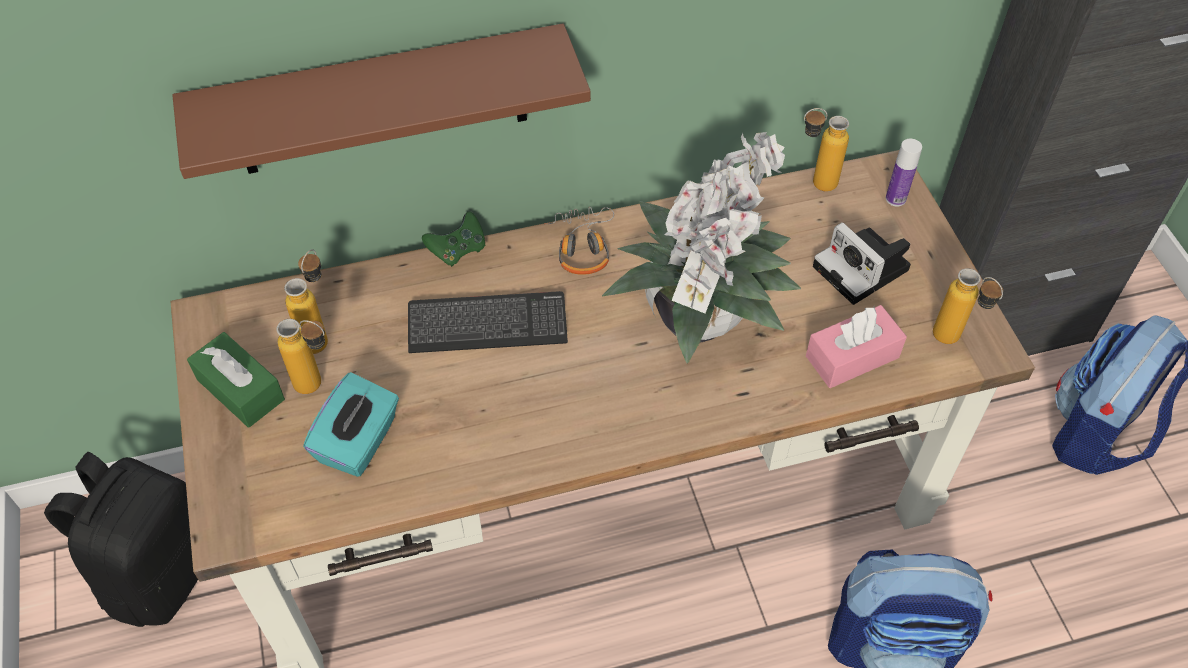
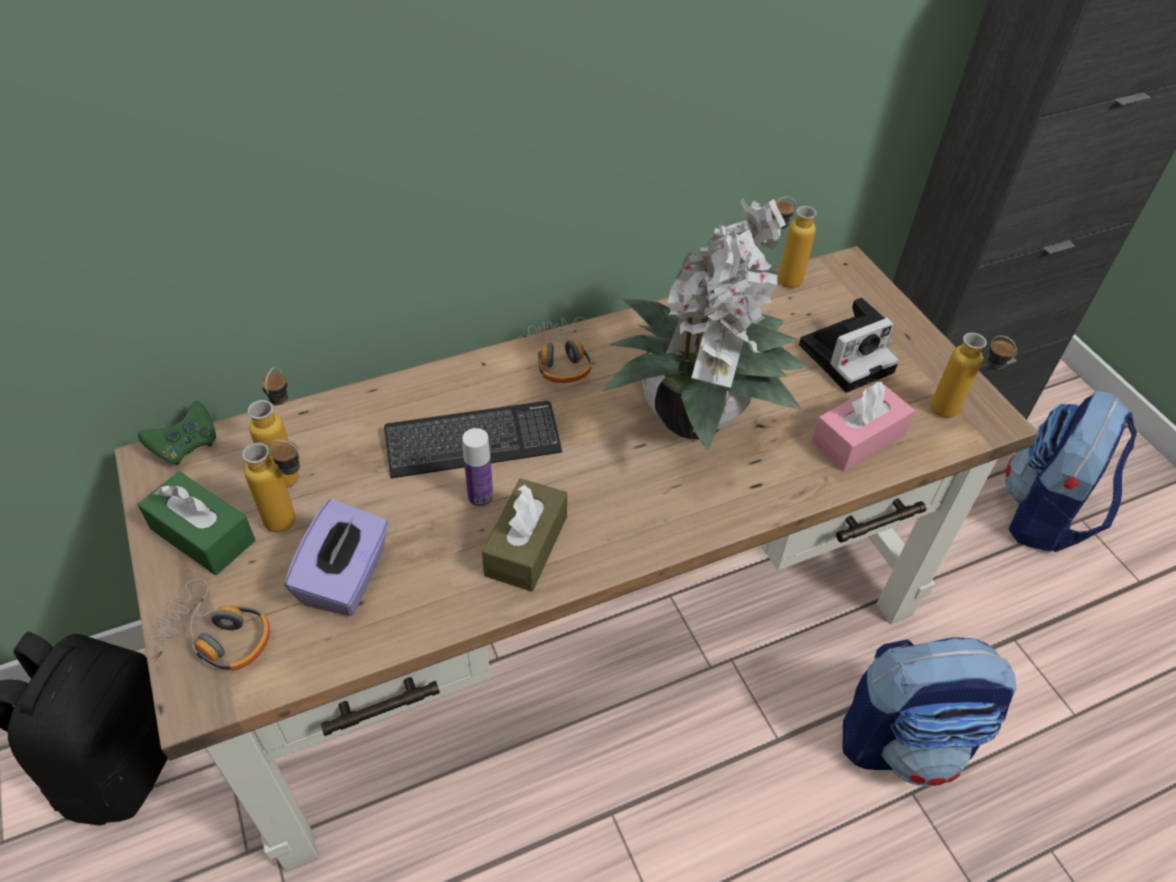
camera: 10 degrees left, 5 degrees down
(245, 482) = (216, 637): none -> headphones
(359, 442) = (346, 578): turquoise tissue box -> purple tissue box
(381, 102) = (343, 199): brown shelf -> none
(457, 250) = (429, 371): green game controller -> green game controller (186, 446)
(520, 429) = (526, 546): none -> brown tissue box
(864, 270) = (848, 356): camera -> camera turned 75 degrees counterclockwise
(895, 198) = (861, 289): bottle -> bottle (480, 497)

